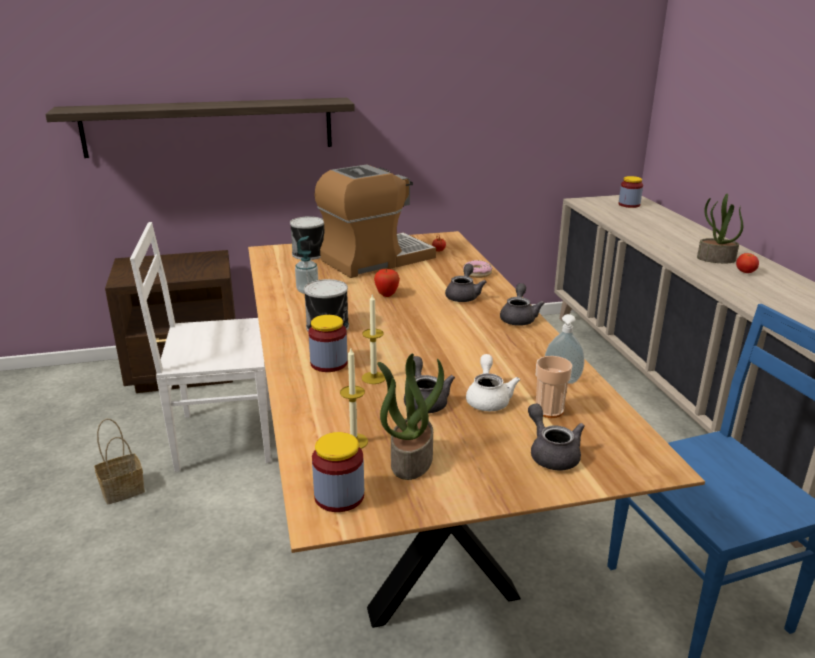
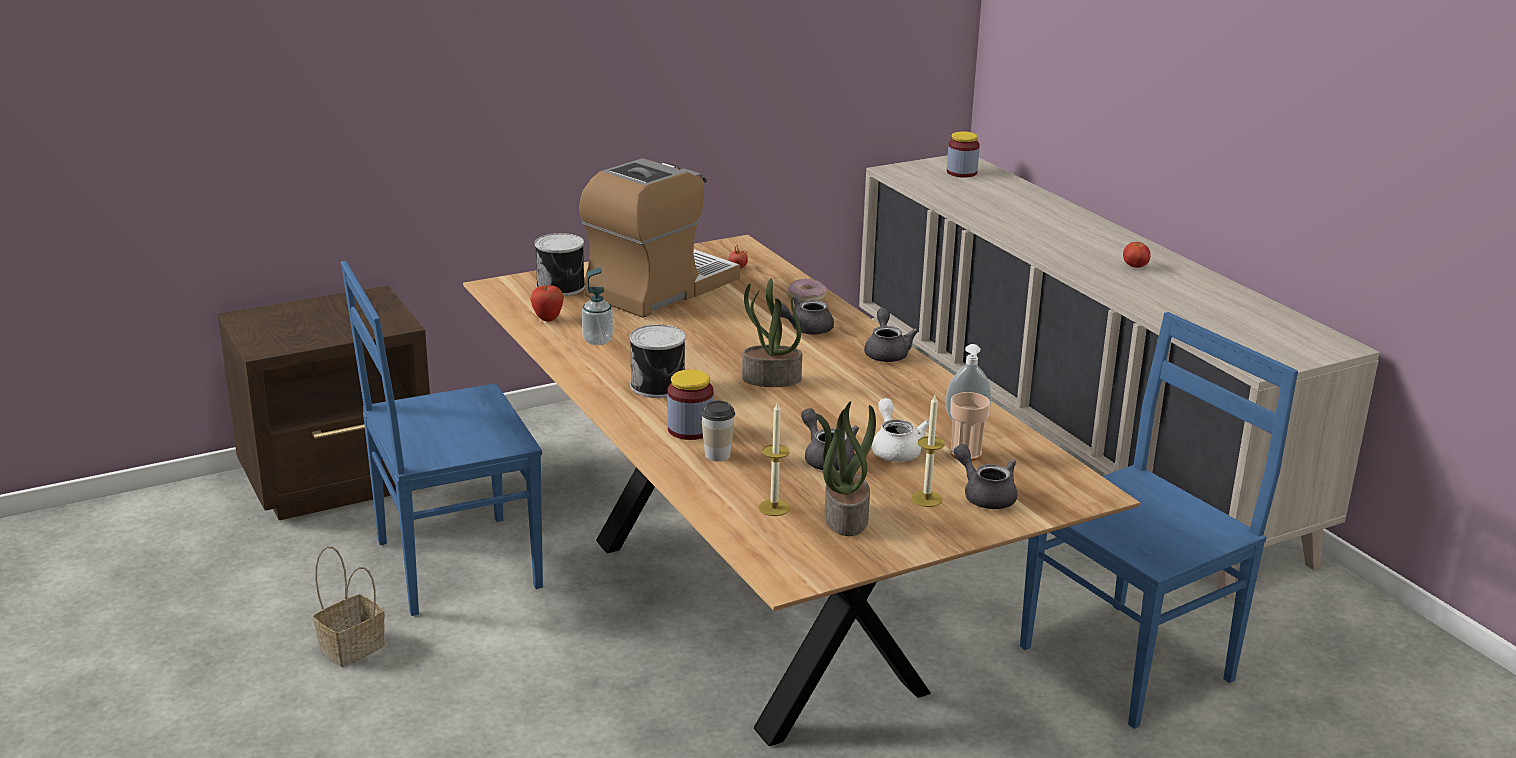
camera: 15 degrees left, 0 degrees up
(209, 127) = (363, 103): shelf -> none
(221, 438) = (452, 565): white chair -> blue chair
(336, 387) = (717, 455): none -> cup
(339, 496) = (791, 558): jar -> none
(373, 378) = (753, 440): candle -> candle (926, 499)
(386, 295) = (706, 337): apple -> apple (547, 319)
(464, 295) = (805, 329): grey teapot -> grey teapot turned 120 degrees counterclockwise
(715, 259) = (1095, 251): potted plant -> potted plant (770, 379)

